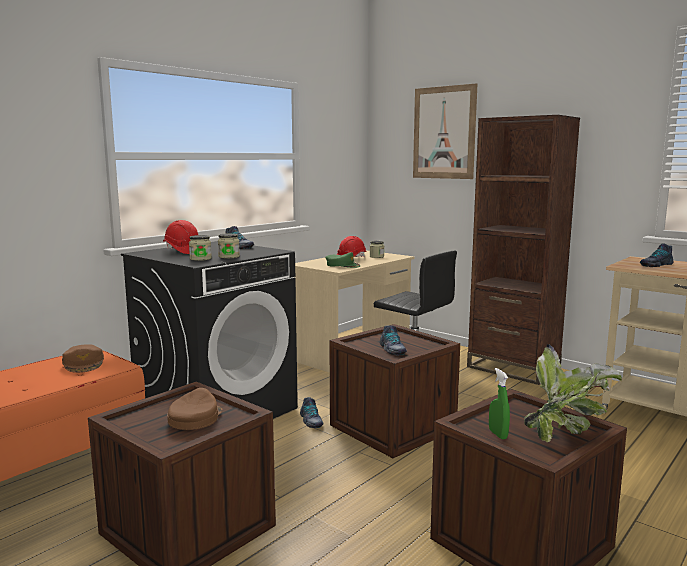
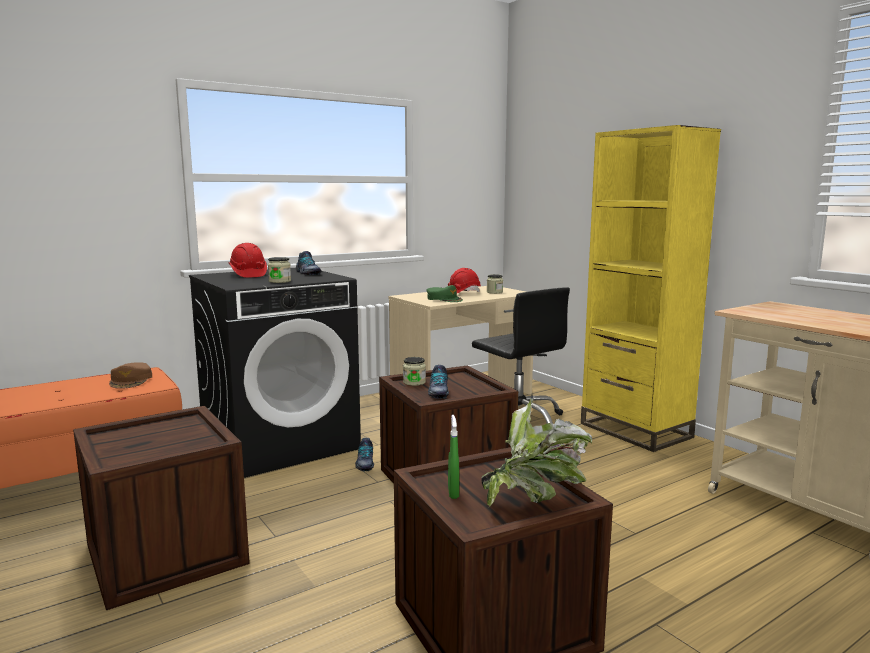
camera: 15 degrees right, 0 degrees up
(195, 418) = (168, 440): brown cap -> none
(200, 259) = (249, 282): jar -> jar (414, 382)
(444, 133) = (578, 152): picture -> none
(513, 368) = (635, 430): brown bookcase -> yellow bookcase
(655, 265) = (784, 312): shoe -> none

